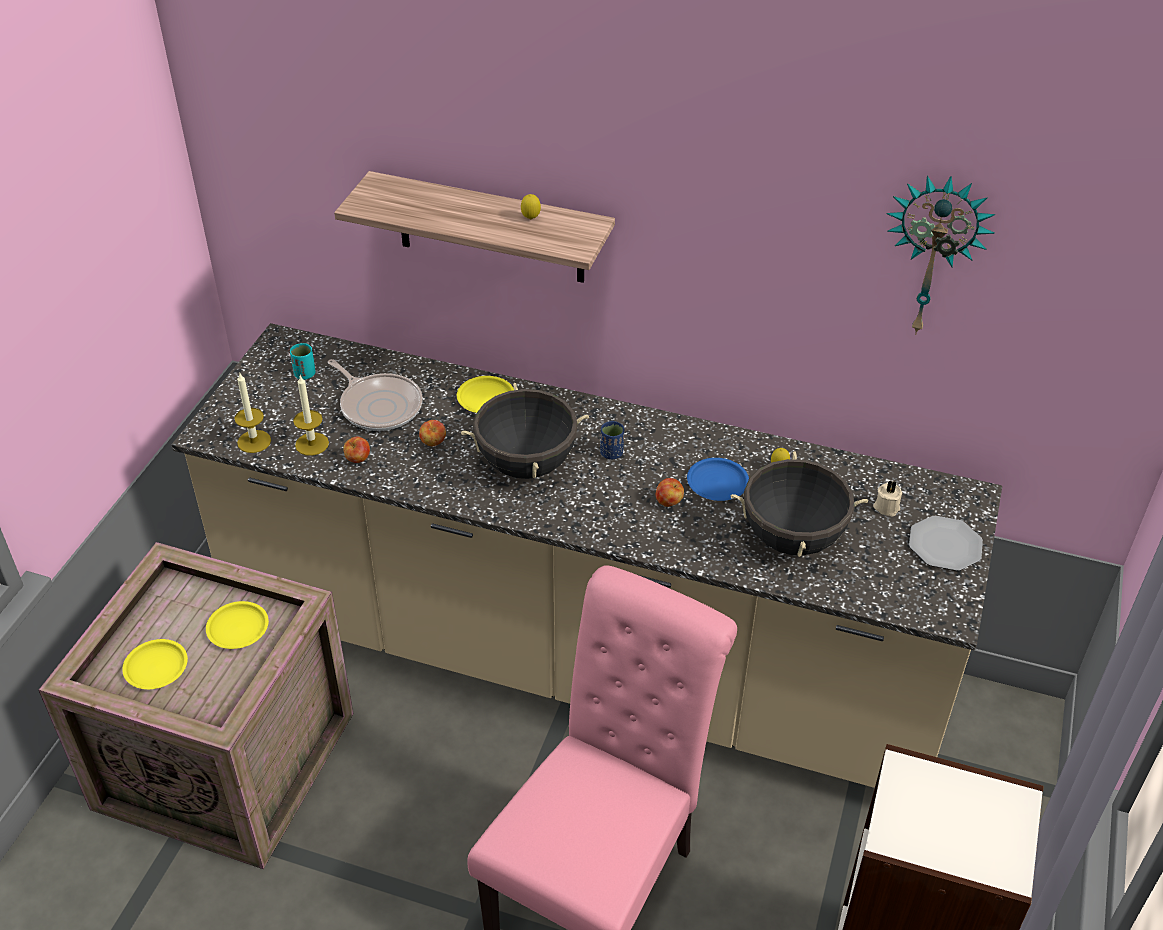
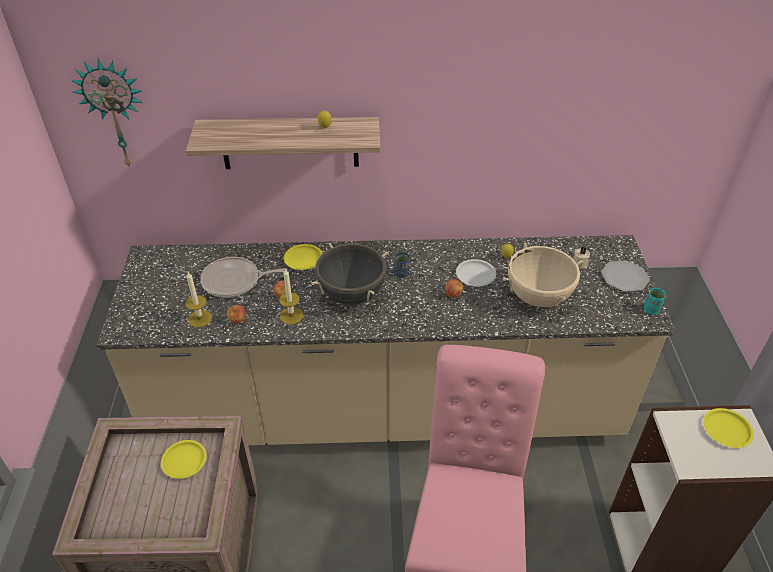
camera: 20 degrees left, 0 degrees up
(156, 667) = (135, 508): yellow plate -> yellow plate (726, 430)
(254, 441) = (157, 327): candle -> candle (291, 315)
(305, 374) = (172, 273): turquoise cup -> turquoise cup (651, 310)
(379, 405) = (234, 281): frying pan -> frying pan turned 150 degrees clockwise
(717, 483) = (475, 275): blue plate -> white plate
(792, 538) = (538, 297): black cooking pot -> beige cooking pot
(933, 254) = (591, 97): wall clock -> wall clock (116, 113)

